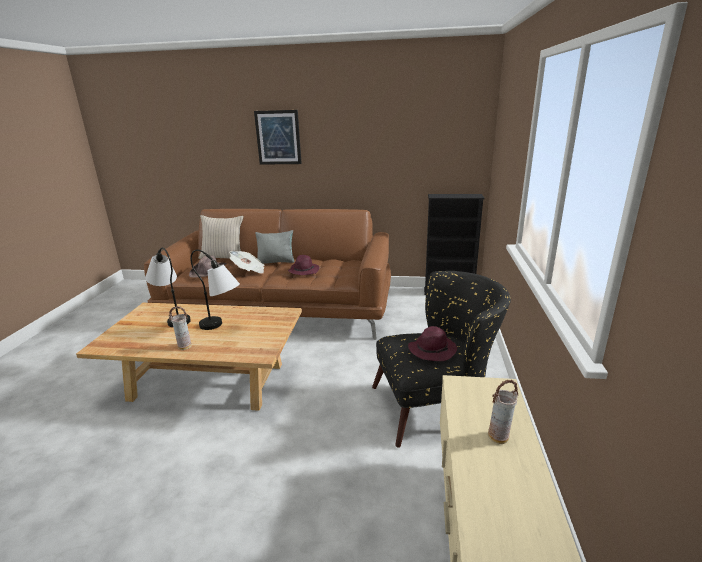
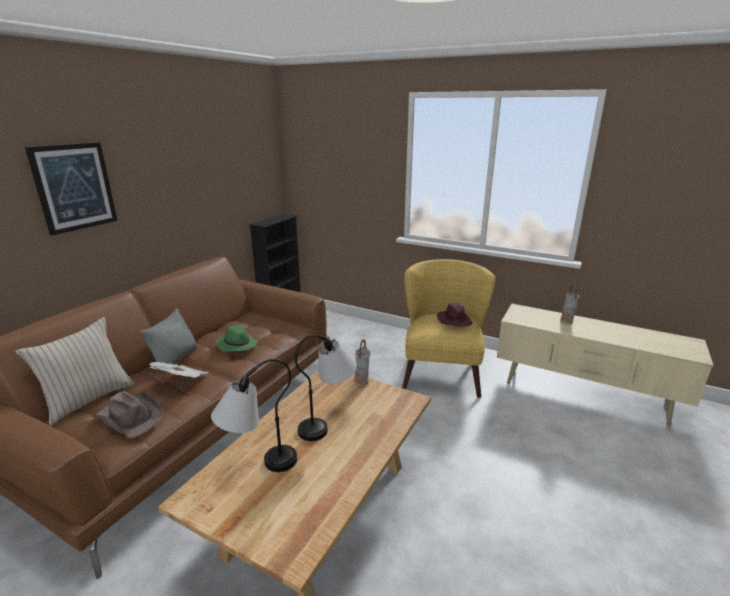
camera: 70 degrees left, 0 degrees up
(184, 347) = (359, 455): vase -> vase (362, 382)
(303, 270) = (236, 345): purple hat -> green hat
(436, 407) = (441, 369): black armchair -> yellow armchair

